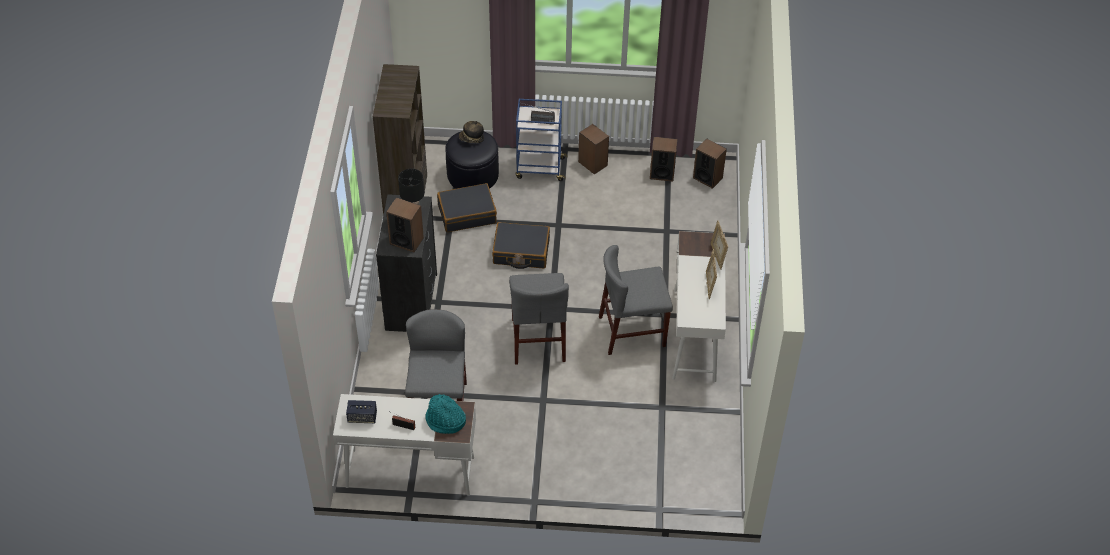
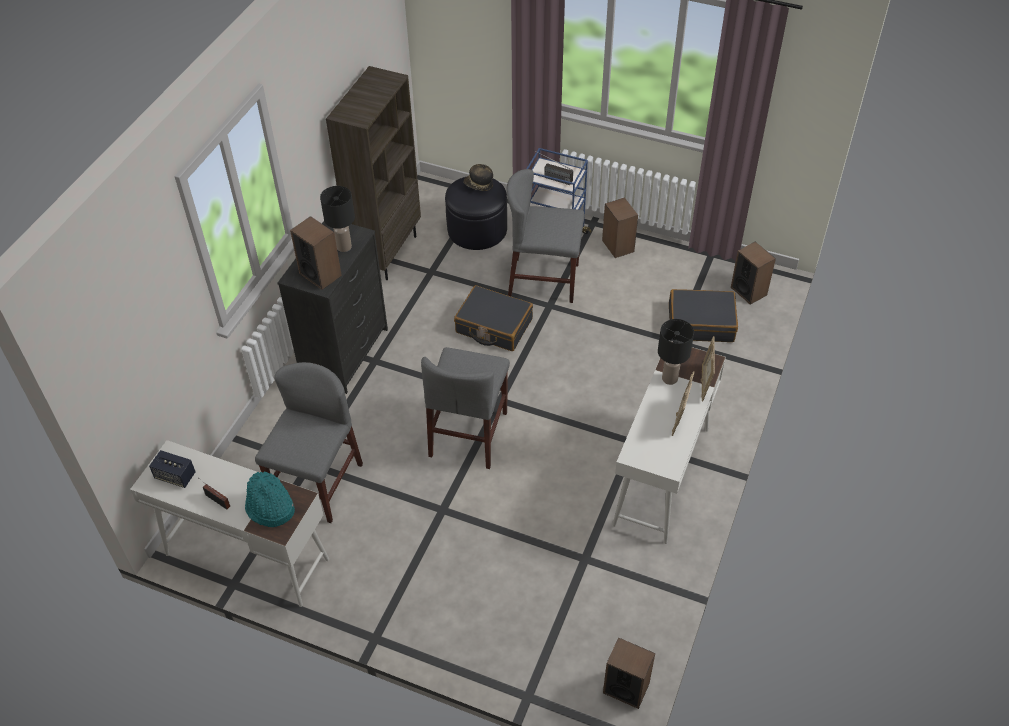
camera: 20 degrees right, 0 degrees up
(467, 214) = (451, 270): black suitcase -> black suitcase (701, 323)
(632, 331) = (585, 452): grey chair -> grey chair (543, 280)
(662, 173) = (695, 274): speaker -> speaker (626, 688)
(691, 259) = (670, 379): none -> black table lamp

